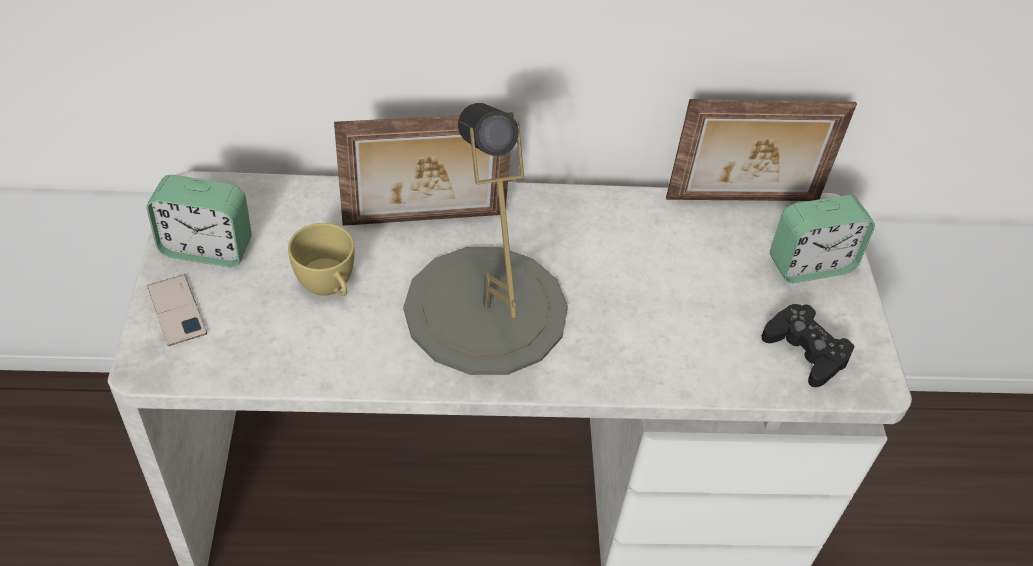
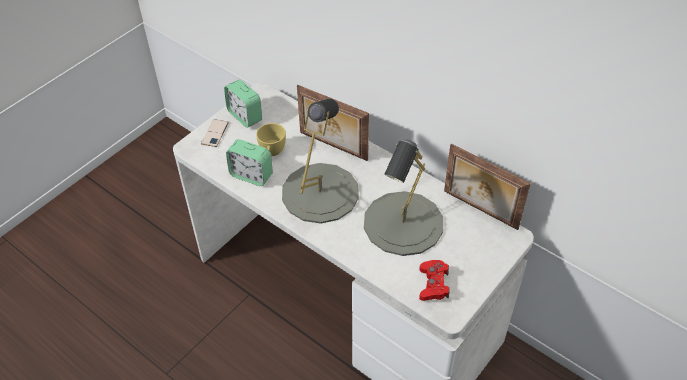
camera: 45 degrees right, 0 degrees up
(664, 282) = (403, 223): none -> grey table lamp
(805, 351) = (433, 284): black game controller -> red game controller
(810, 265) = (478, 253): alarm clock -> alarm clock (251, 175)

